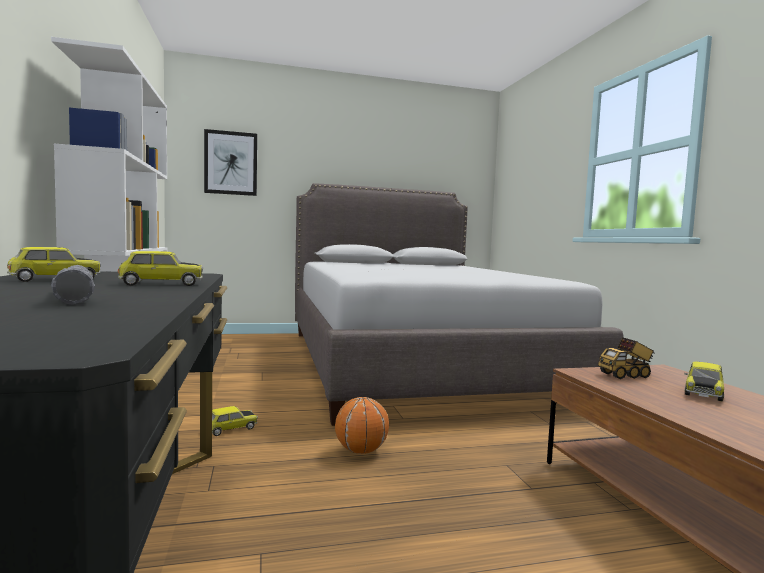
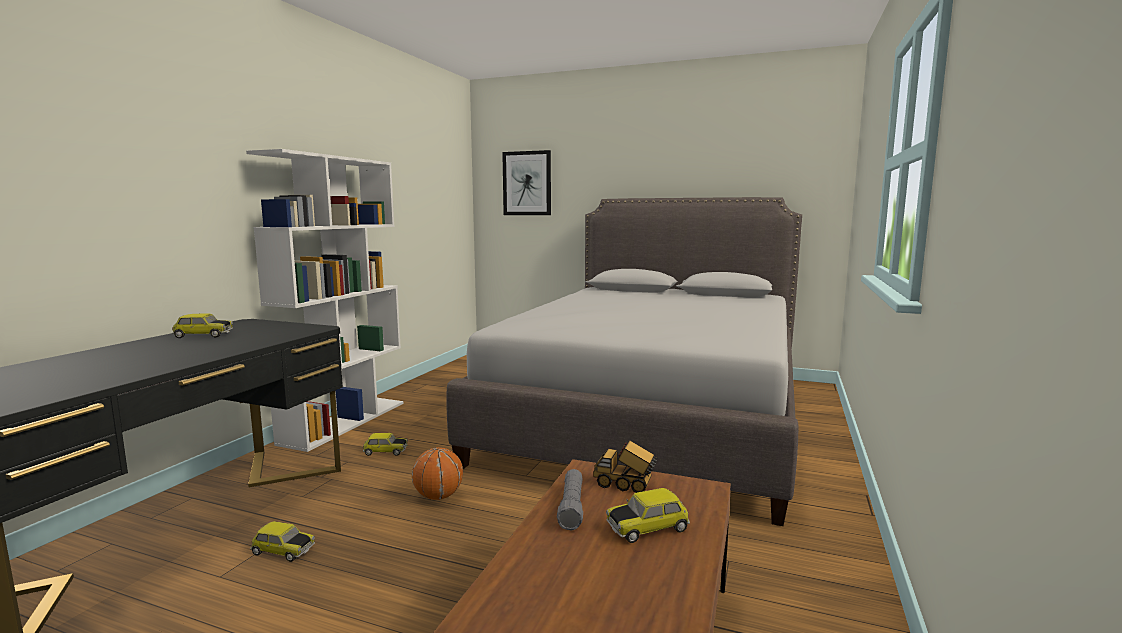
camera: 35 degrees right, 5 degrees up
(75, 297) = (135, 362): grey flashlight -> grey flashlight (571, 507)
(162, 284) = (235, 345): toy car -> toy car (282, 551)

